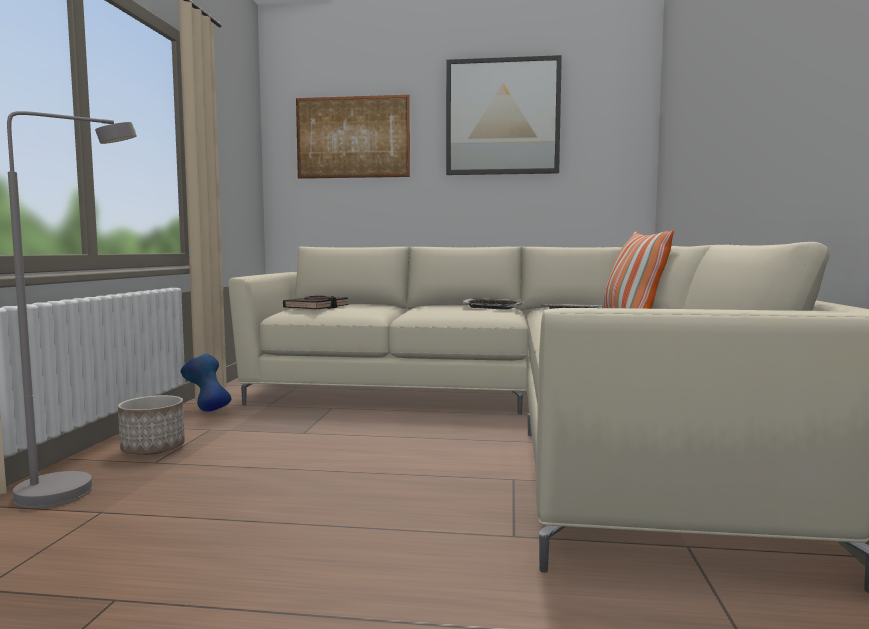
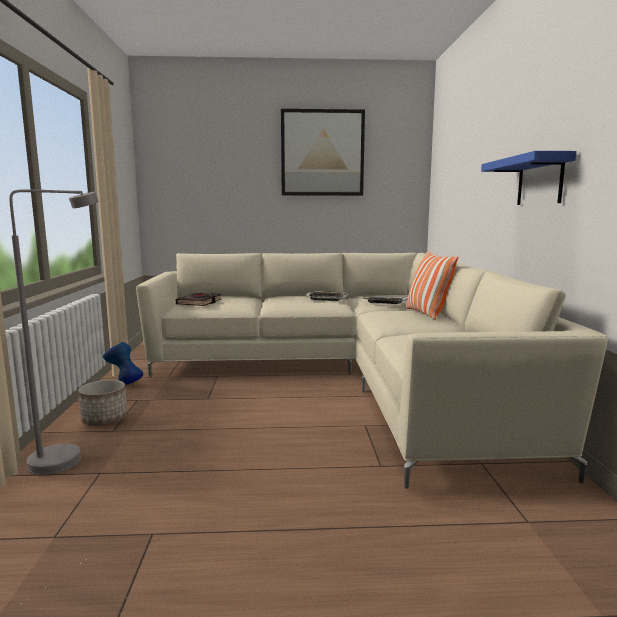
camera: 10 degrees left, 5 degrees up
(353, 137) = (209, 165): picture -> none
(797, 95) = (540, 181): none -> blue shelf

